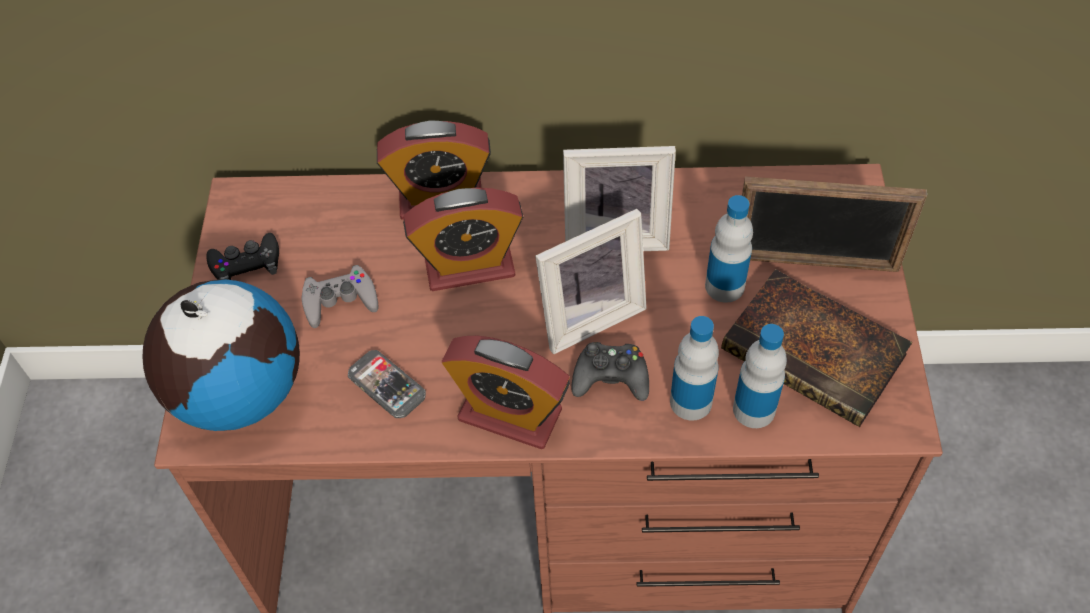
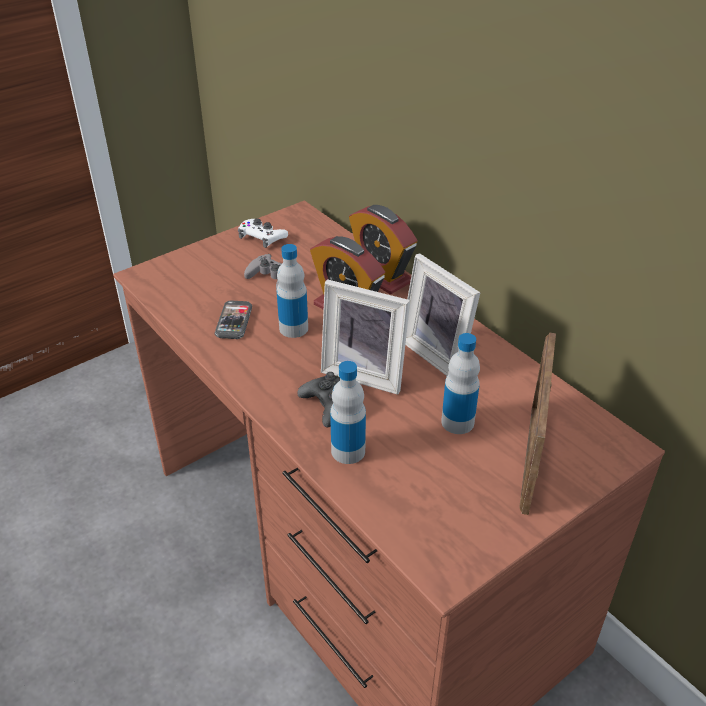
camera: 50 degrees right, 15 degrees down
(239, 392) = (180, 275): globe -> none
(246, 264) = (262, 237): black game controller -> white game controller
(510, 414) = (260, 377): alarm clock -> none
(754, 409) = (373, 485): bottle -> bottle (293, 328)
(814, 263) = (530, 458): picture frame -> picture frame turned 45 degrees clockwise
(818, 354) = (454, 497): book -> none

